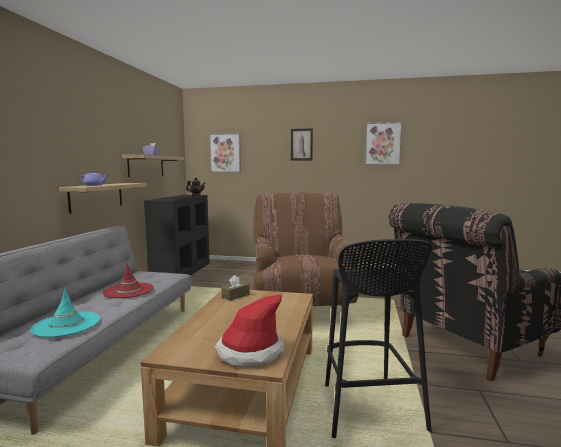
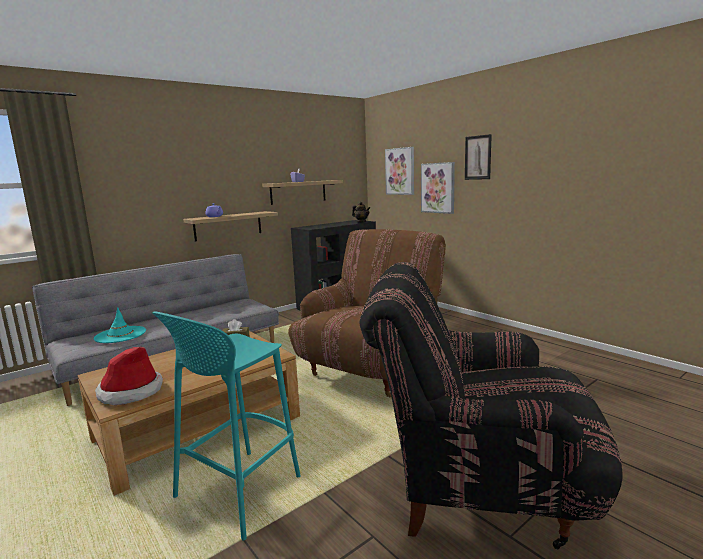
camera: 40 degrees right, 5 degrees up
(129, 290) = (201, 316): red hat -> none
(368, 409) = (239, 491): black stool -> turquoise stool
(383, 143) = (588, 151): picture -> picture (438, 188)

